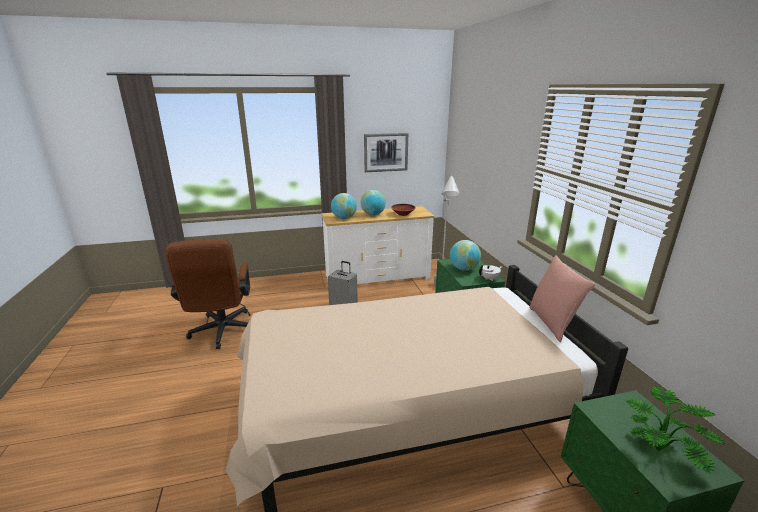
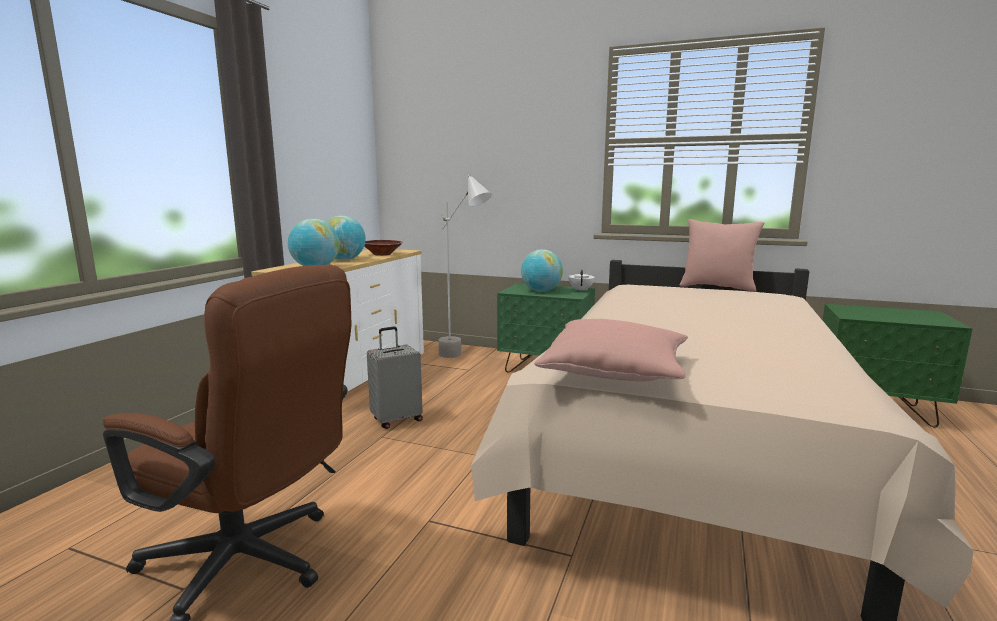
camera: 55 degrees left, 10 degrees down
(274, 330) = (615, 371): none -> pink pillow
(386, 152) = (314, 161): picture -> none
(663, 450) = (909, 316): potted plant -> none

